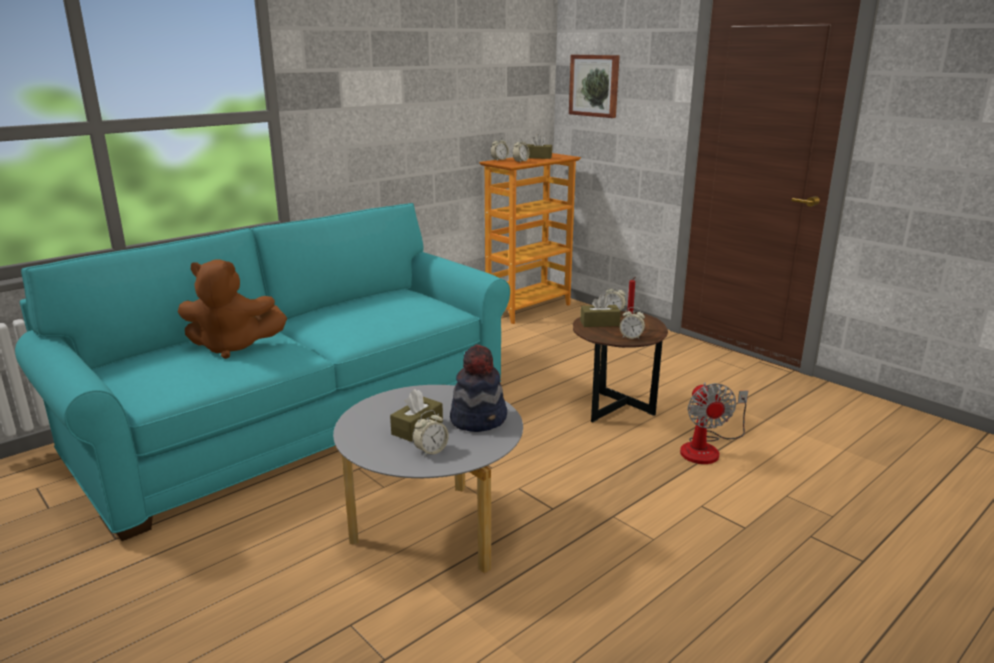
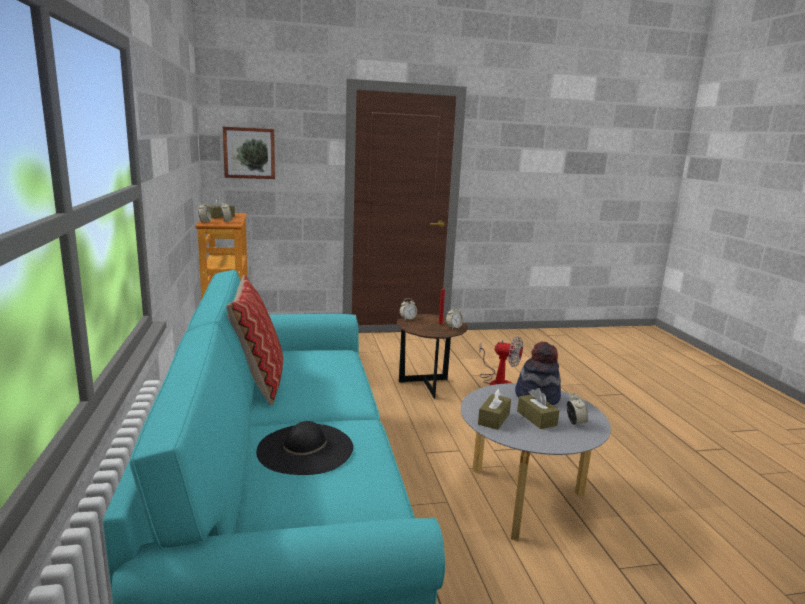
camera: 60 degrees left, 5 degrees down
(233, 347) = (305, 449): brown plush toy -> black hat
(337, 304) = (259, 382): none -> pillow
(599, 323) = (420, 326): brown tissue box -> brown tissue box (494, 419)

